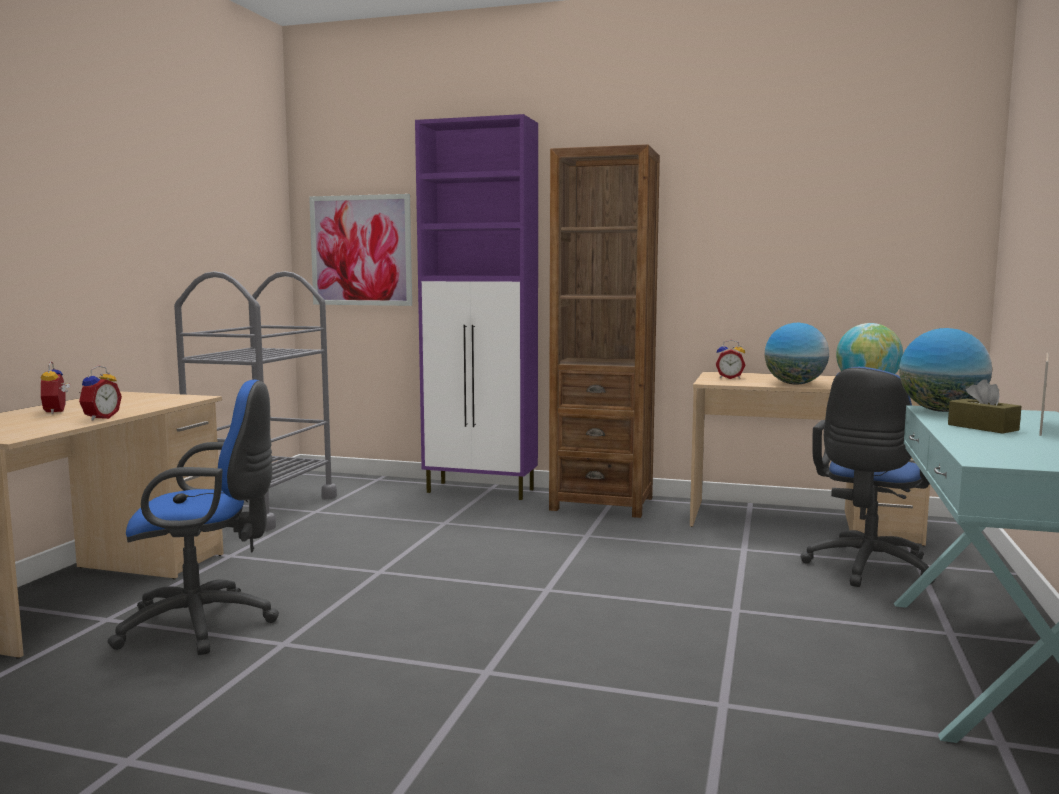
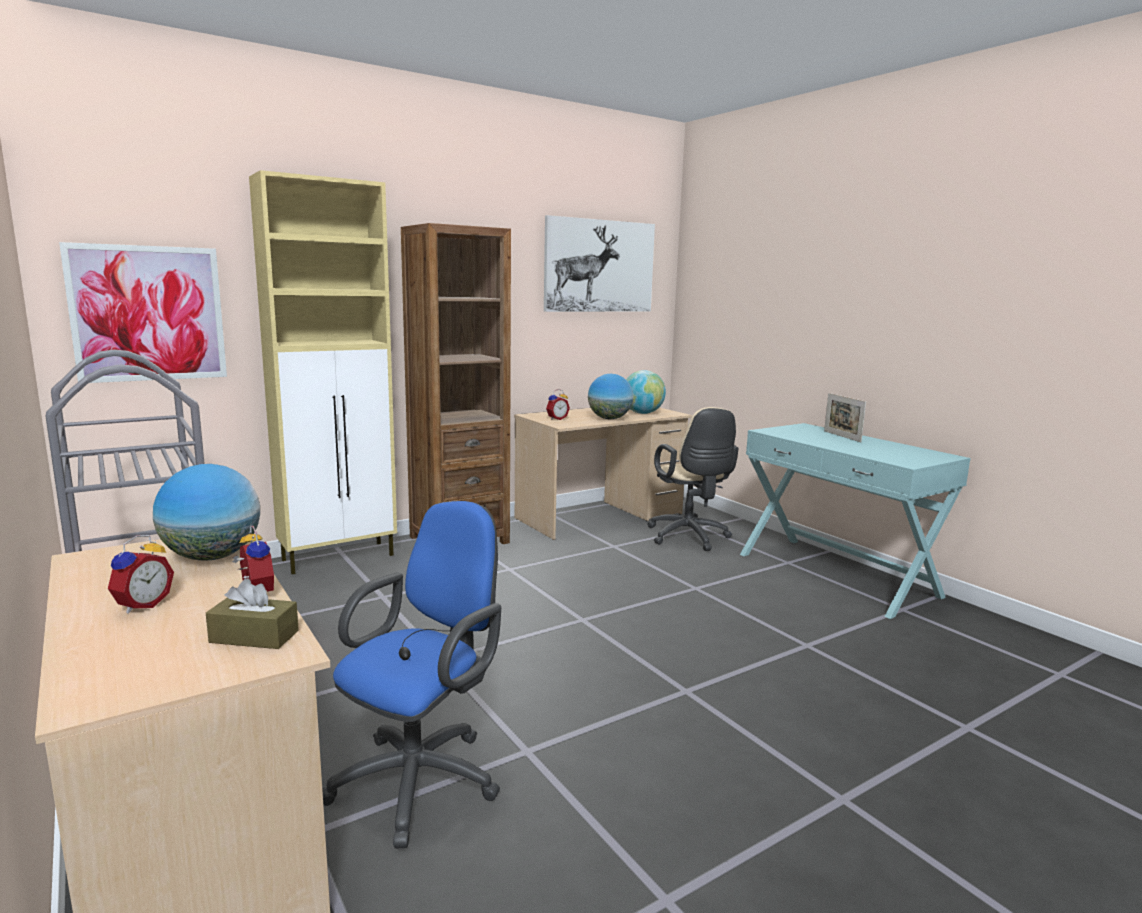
camera: 50 degrees left, 5 degrees up
(58, 411) = (141, 605): alarm clock -> alarm clock turned 90 degrees counterclockwise
(482, 491) = (340, 557): purple cabinet -> beige cabinet
(846, 184) = (599, 266): none -> picture
(866, 569) = (689, 538): blue office chair -> beige office chair
(941, 411) = (776, 432): globe -> globe (212, 557)
(982, 427) = (829, 441): brown tissue box -> brown tissue box (254, 636)

